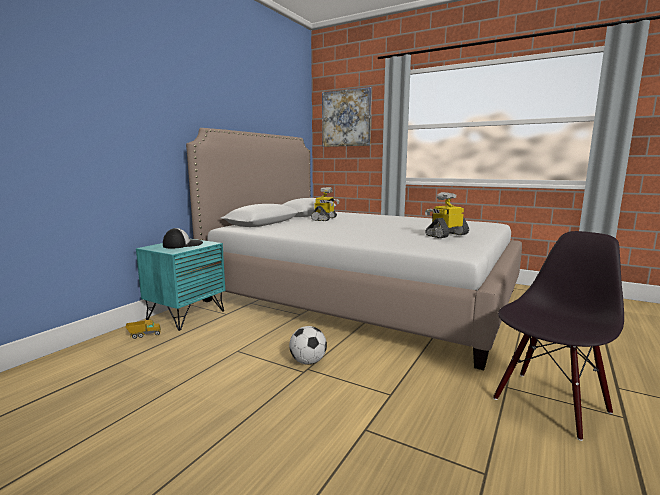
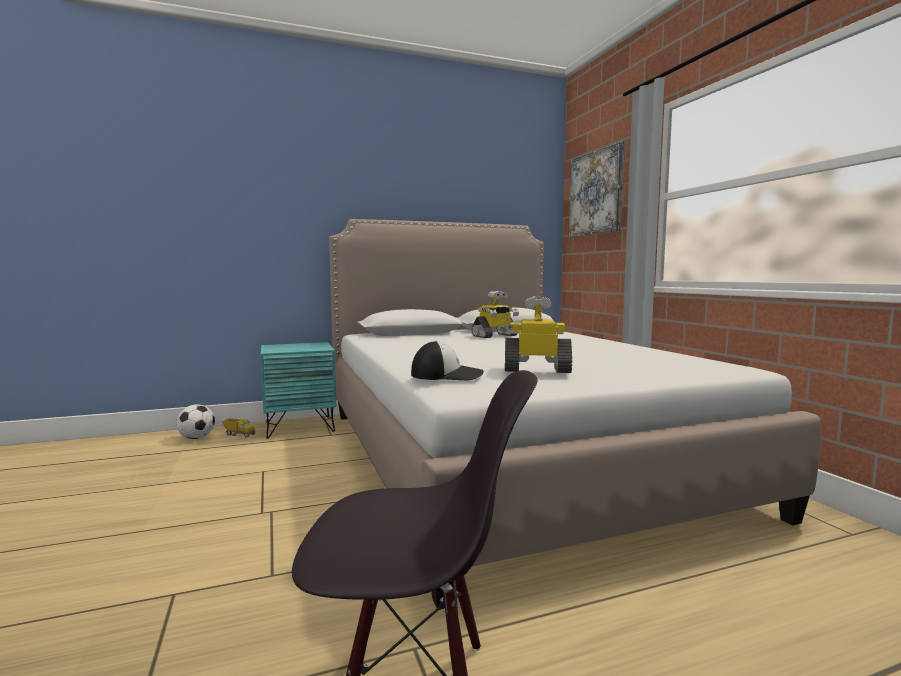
camera: 40 degrees right, 5 degrees down
(183, 245) = (299, 347): cap -> cap (447, 375)
(308, 362) = (287, 505): football -> football (197, 438)

